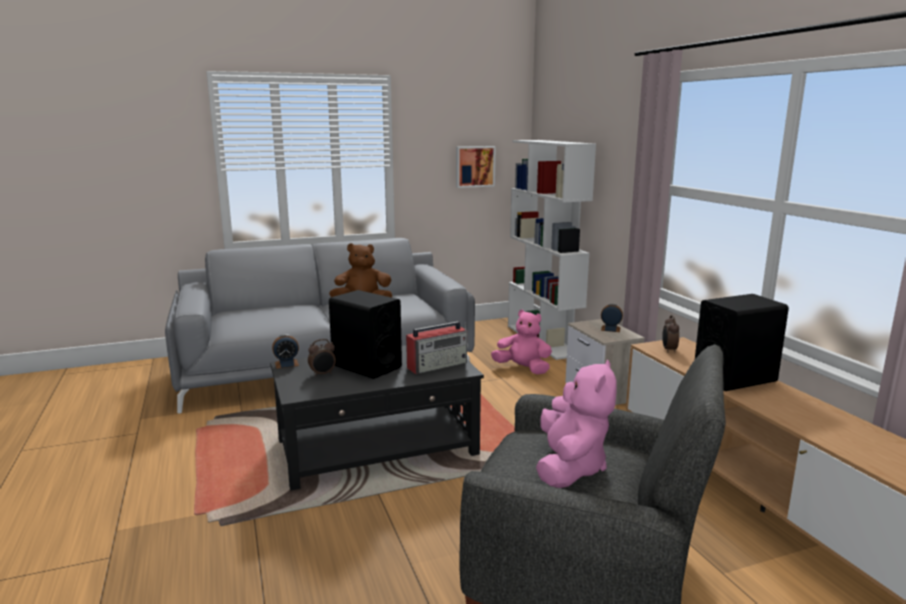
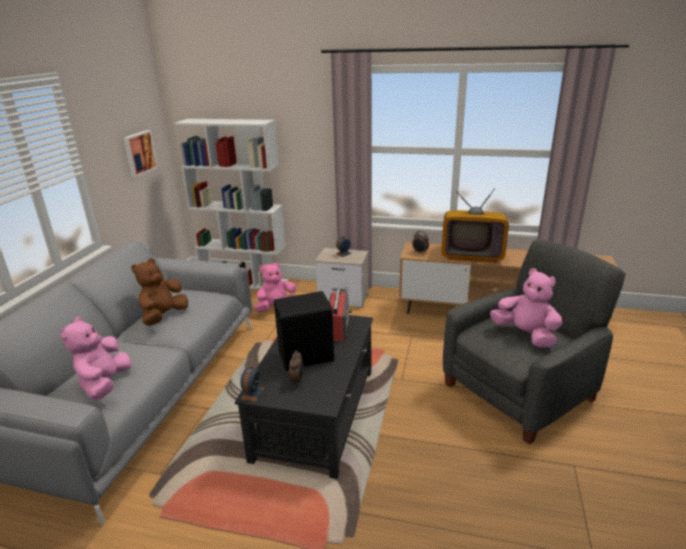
camera: 55 degrees left, 10 degrees up
(253, 318) = (105, 384): none -> pink plush toy
(734, 378) = (472, 254): black speaker -> television

